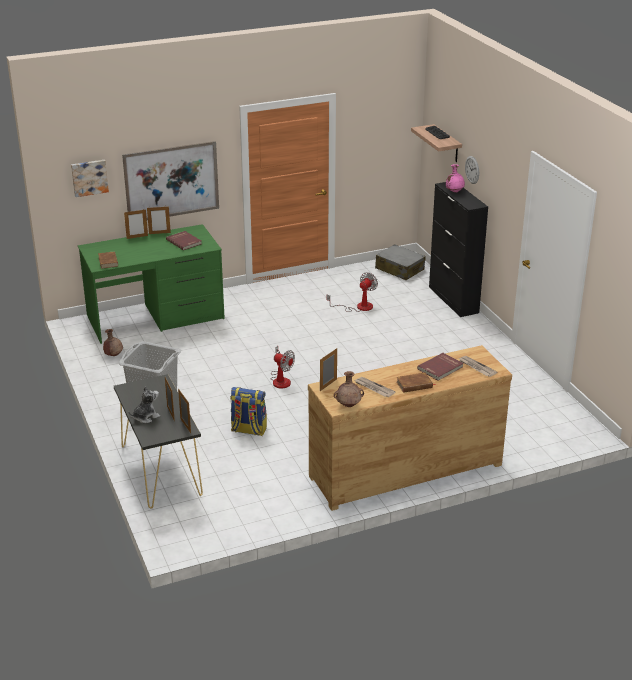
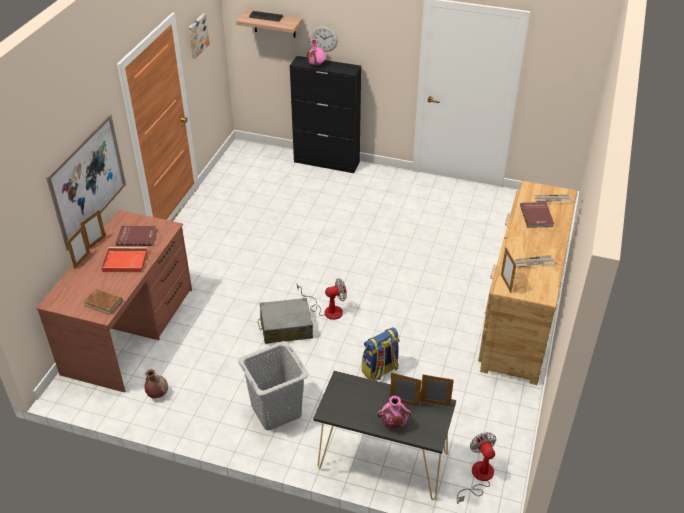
camera: 50 degrees left, 10 degrees up
(89, 177) = (26, 223): picture -> picture (197, 35)
(145, 417) = (393, 423): plush toy -> pink vase
(155, 249) = (124, 262): none -> red tray
(156, 317) = (130, 330): green desk -> brown desk
(349, 405) = (547, 289): brown vase -> none
(358, 307) = (275, 210): fan -> fan (478, 477)
(399, 269) = (249, 160): grey suitcase -> grey suitcase (286, 327)
(414, 385) = (548, 241): brown book -> none

